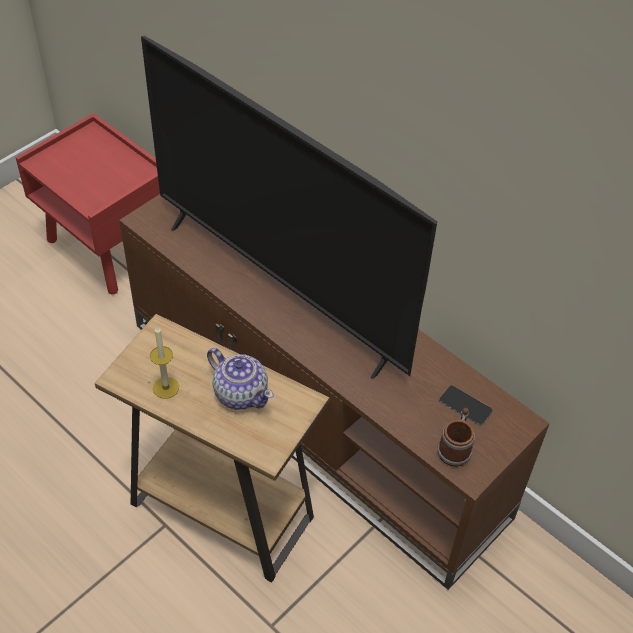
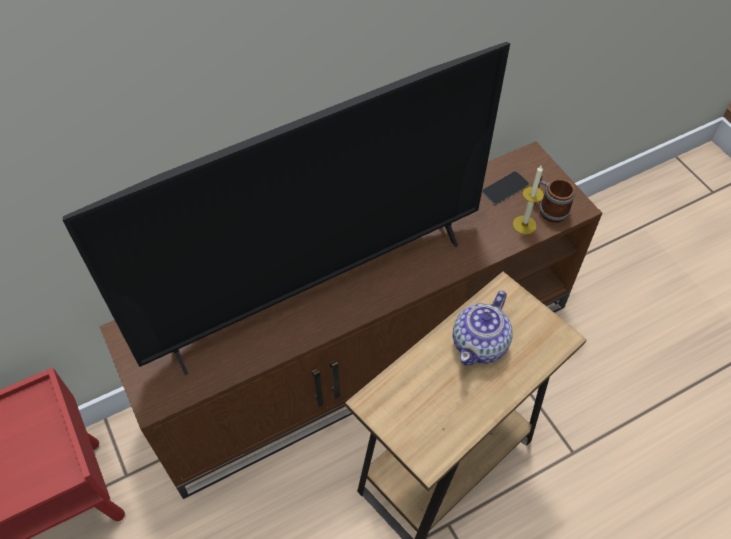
camera: 70 degrees left, 5 degrees up
(166, 387) = (455, 413): candle -> candle (524, 225)
(240, 393) = (480, 344): teapot -> teapot turned 150 degrees clockwise

